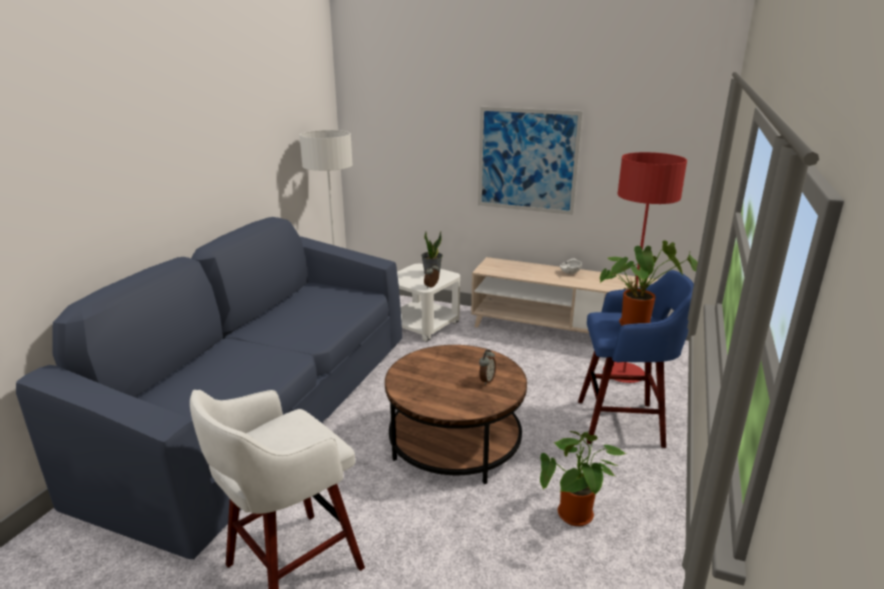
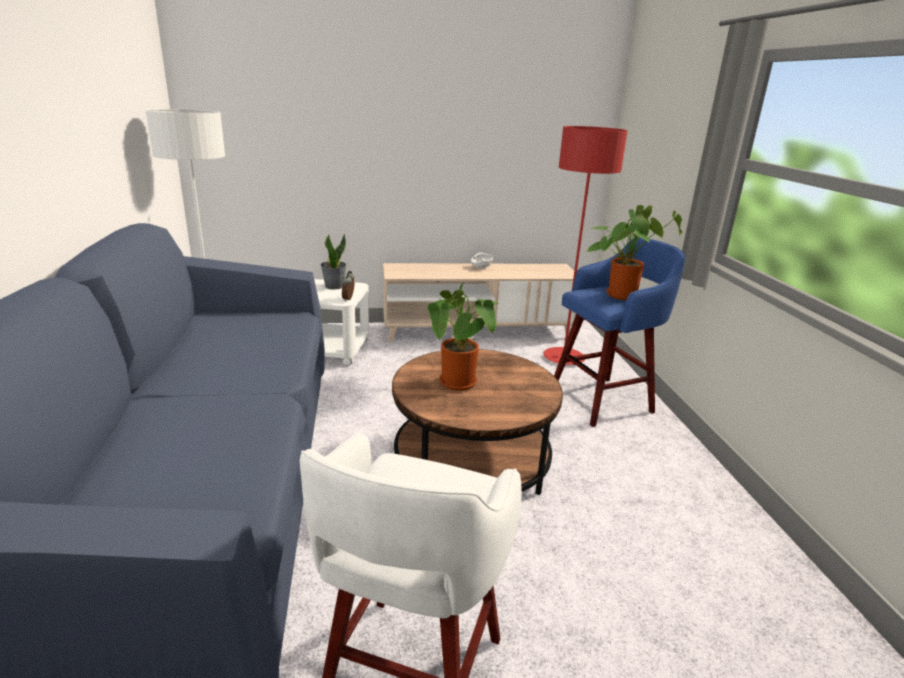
camera: 30 degrees left, 0 degrees up
(486, 380) = (510, 378): alarm clock -> none
(527, 160) = (426, 148): picture -> none
(576, 518) = (648, 499): potted plant -> potted plant (460, 385)

